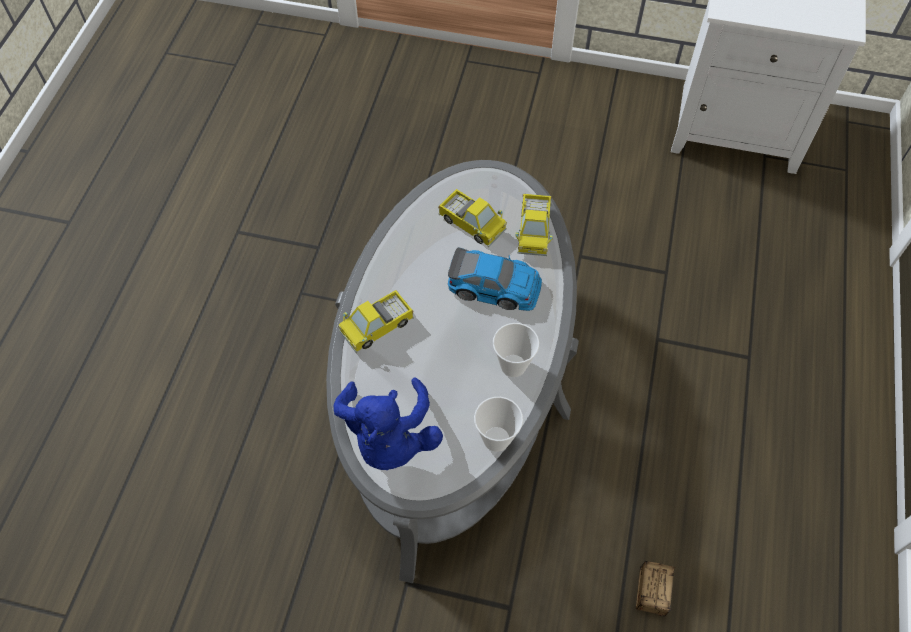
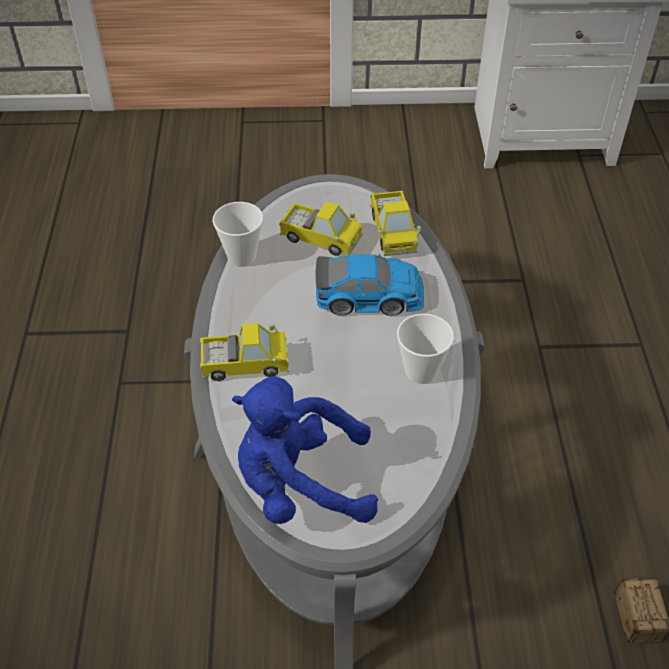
camera: 15 degrees left, 10 degrees down
(377, 327) = (245, 364): toy truck -> toy truck turned 135 degrees counterclockwise
(389, 438) = (300, 484): blue plush toy -> blue plush toy turned 105 degrees clockwise
(496, 439) = (431, 454): cup -> cup (241, 256)

